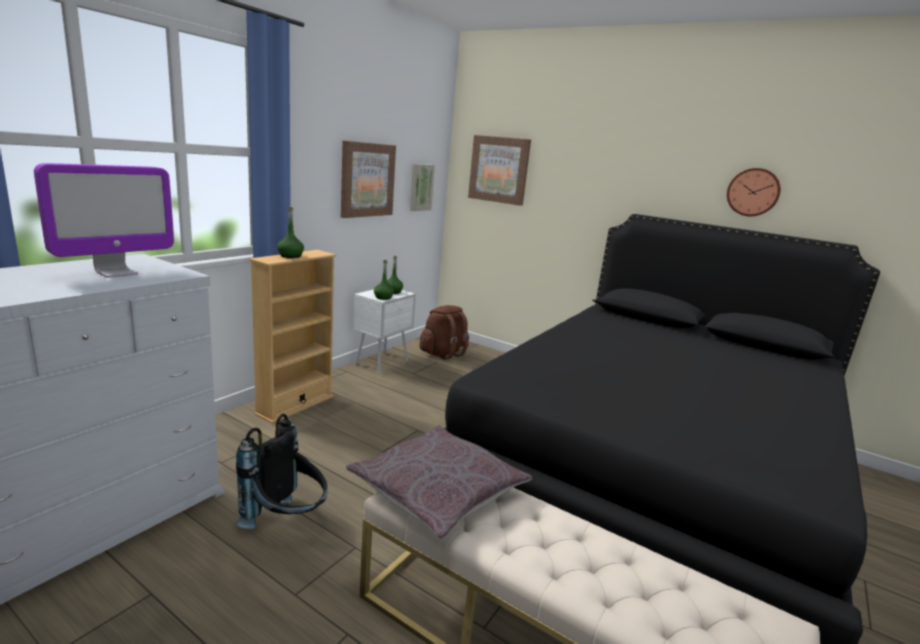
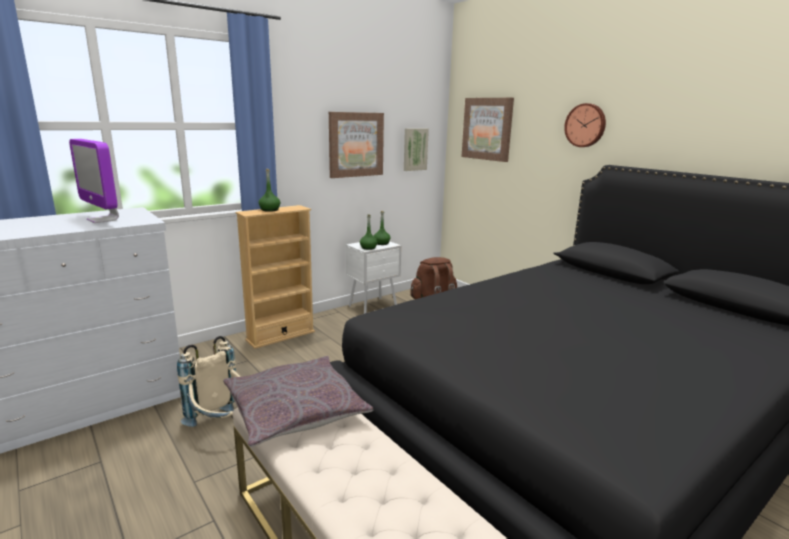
camera: 20 degrees right, 0 degrees up
(116, 273) = (103, 220): monitor -> monitor turned 75 degrees clockwise
(287, 521) = (221, 425): black backpack -> beige backpack
(753, 192) = (737, 134): wall clock -> wall clock (585, 125)

